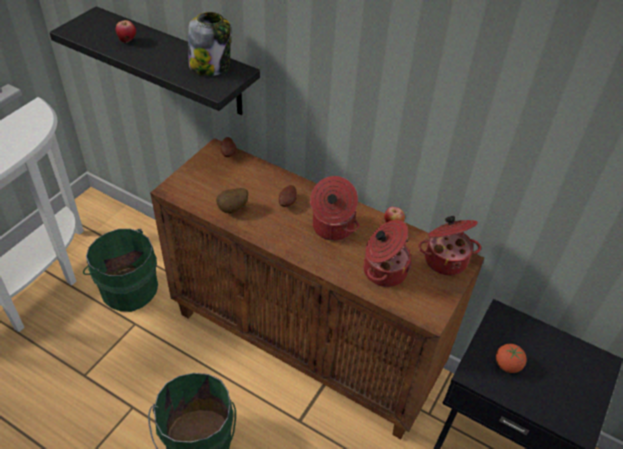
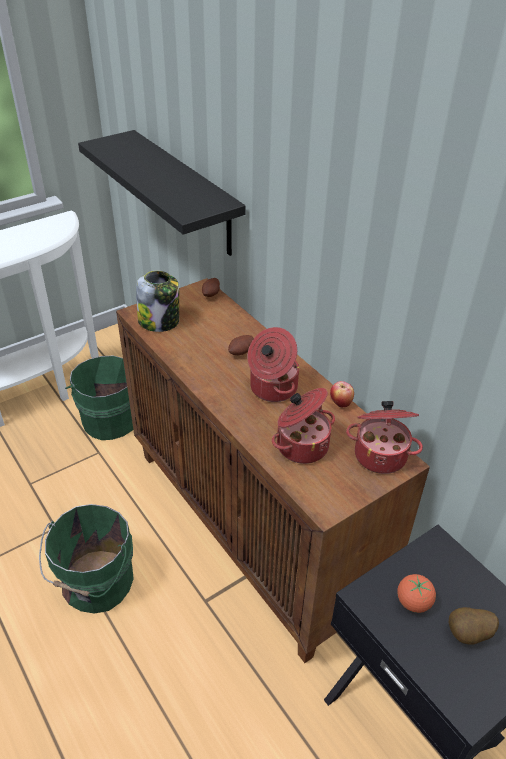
camera: 25 degrees right, 5 degrees down
(127, 41) = (139, 160): apple -> none
(211, 66) = (199, 194): jar -> jar (160, 321)
(233, 210) = (182, 345): potato -> potato (468, 635)

